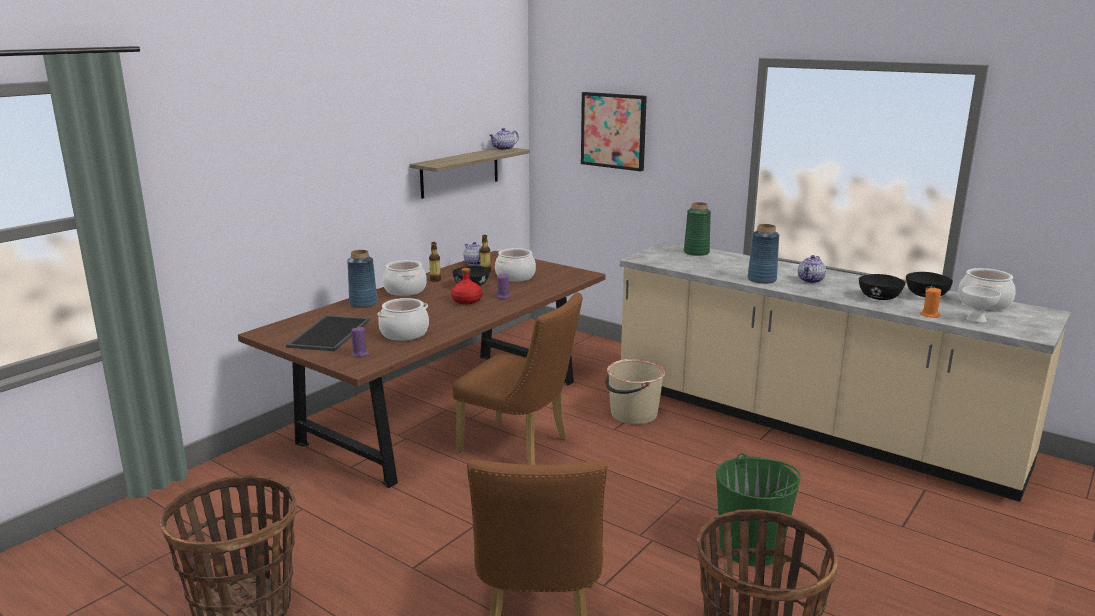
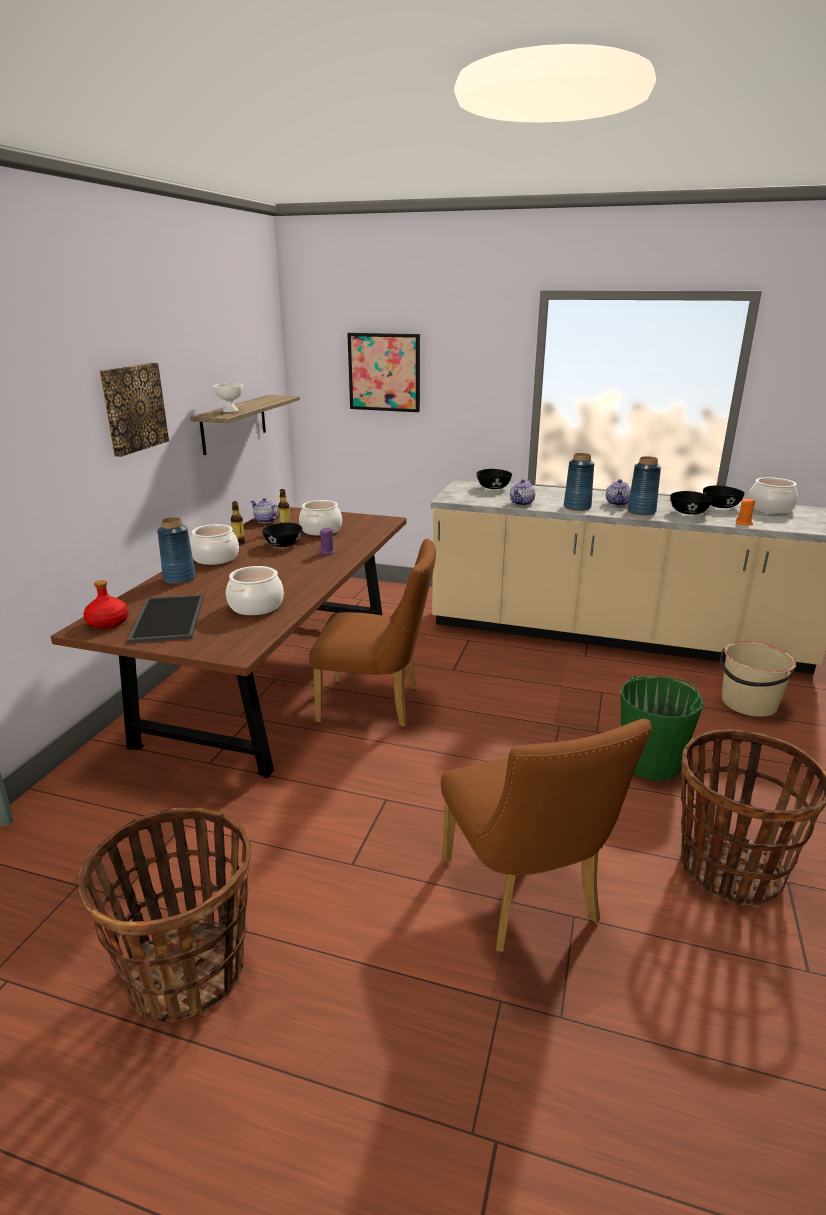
camera: 20 degrees left, 5 degrees up
(349, 155) = (133, 408): none -> picture
(360, 354) = (225, 637): purple candle -> none
(467, 301) = (293, 561): red bottle -> red bottle (108, 623)
(504, 149) = (272, 397): teapot -> teapot (522, 503)
(633, 414) = (460, 652): beige bucket -> beige bucket (748, 703)
(696, 252) = (493, 487): green vase -> black bowl
(826, 291) = (641, 511): none -> blue vase
(975, 320) = (780, 523): white bowl -> white bowl (230, 411)

